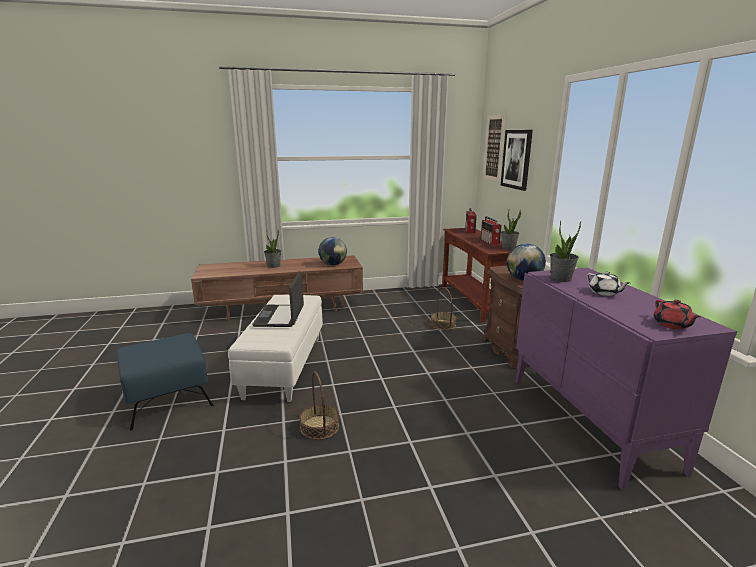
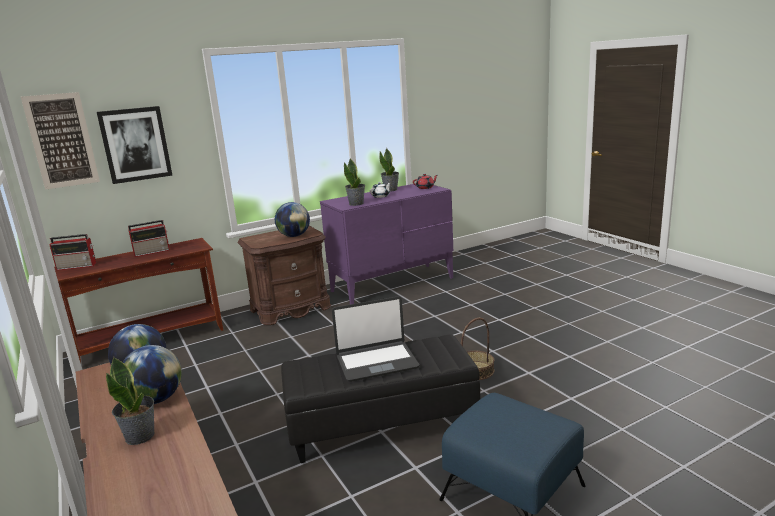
camera: 105 degrees left, 0 degrees up
(283, 366) = (382, 428): white ottoman -> black ottoman
(302, 267) = (156, 399): none -> globe
(443, 324) = (231, 349): basket -> none
(508, 248) = (189, 243): potted plant -> potted plant (391, 190)

